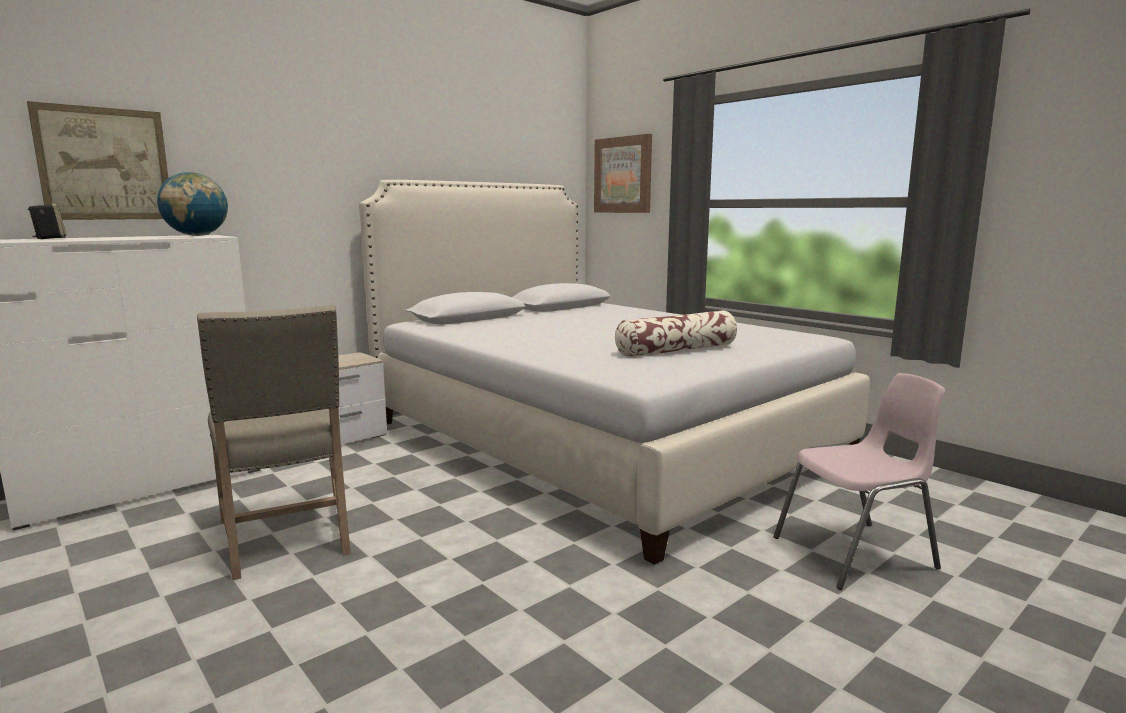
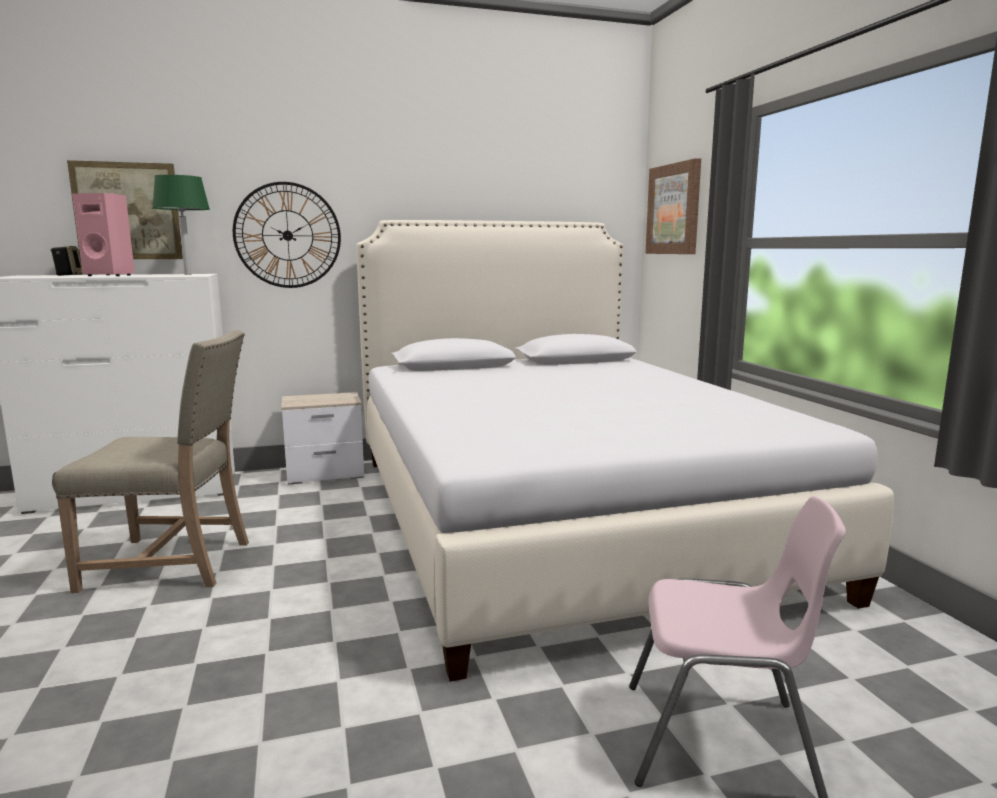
camera: 25 degrees right, 0 degrees up
(110, 238) = (111, 275): none -> pink speaker
(196, 236) = (187, 274): globe -> green table lamp
(286, 194) = (287, 235): none -> wall clock
(288, 538) = (174, 563): beige chair -> beige chair turned 90 degrees counterclockwise
(677, 350) = (586, 425): pillow -> none

